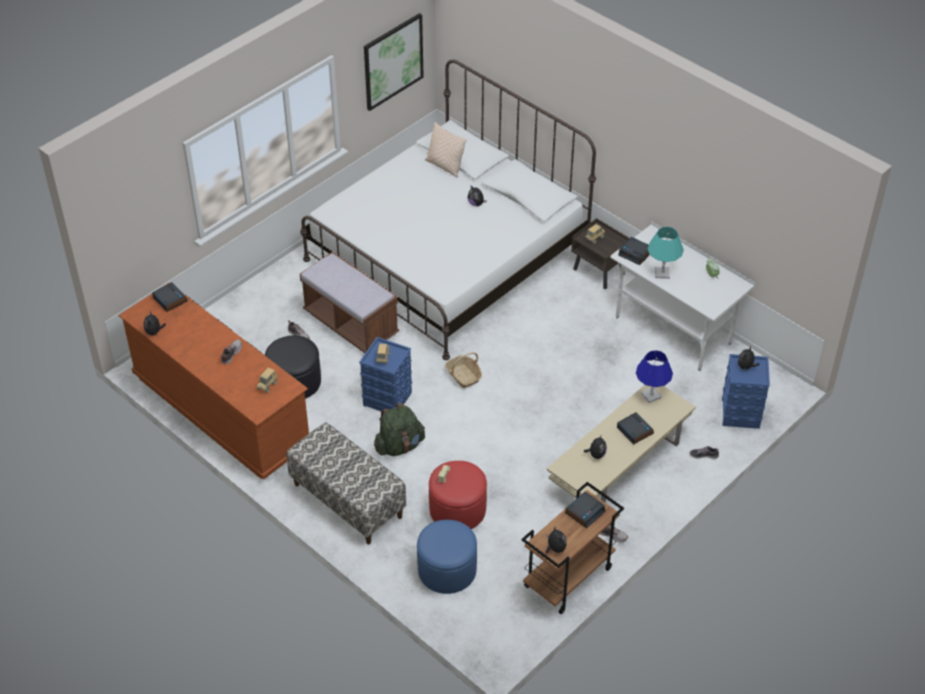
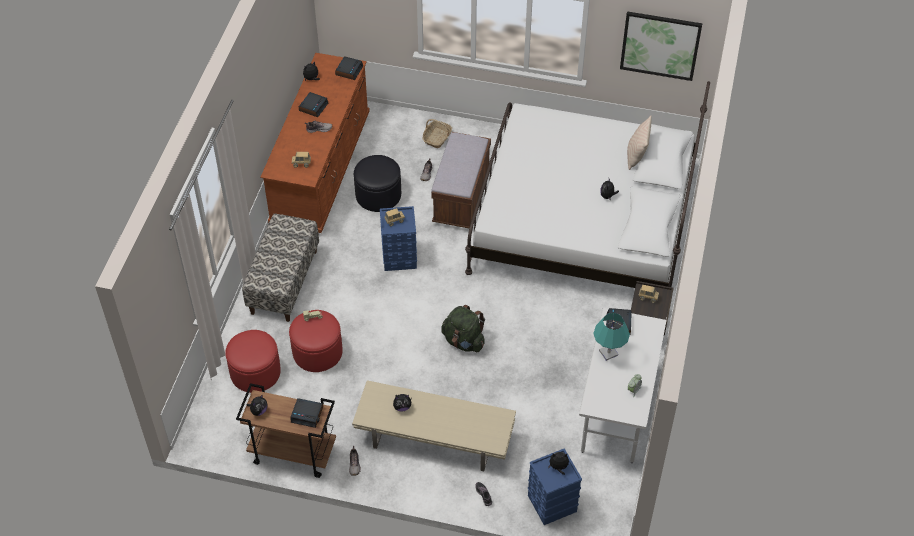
camera: 60 degrees right, 5 degrees up
(399, 446) = (357, 287): green backpack -> green backpack (464, 341)
(447, 569) = (255, 372): blue ottoman -> red ottoman
(463, 375) = (457, 292): basket -> basket (437, 138)
(634, 431) = (446, 422): alarm clock -> alarm clock (313, 107)
(651, 395) = (494, 418): blue table lamp -> none

